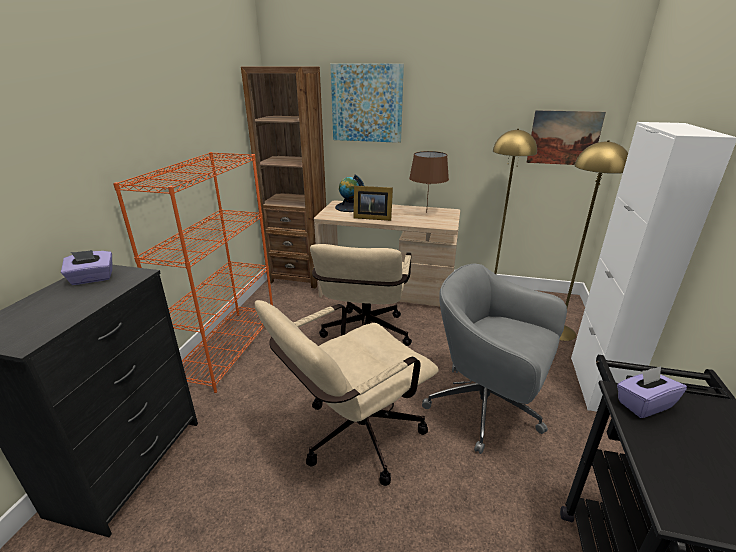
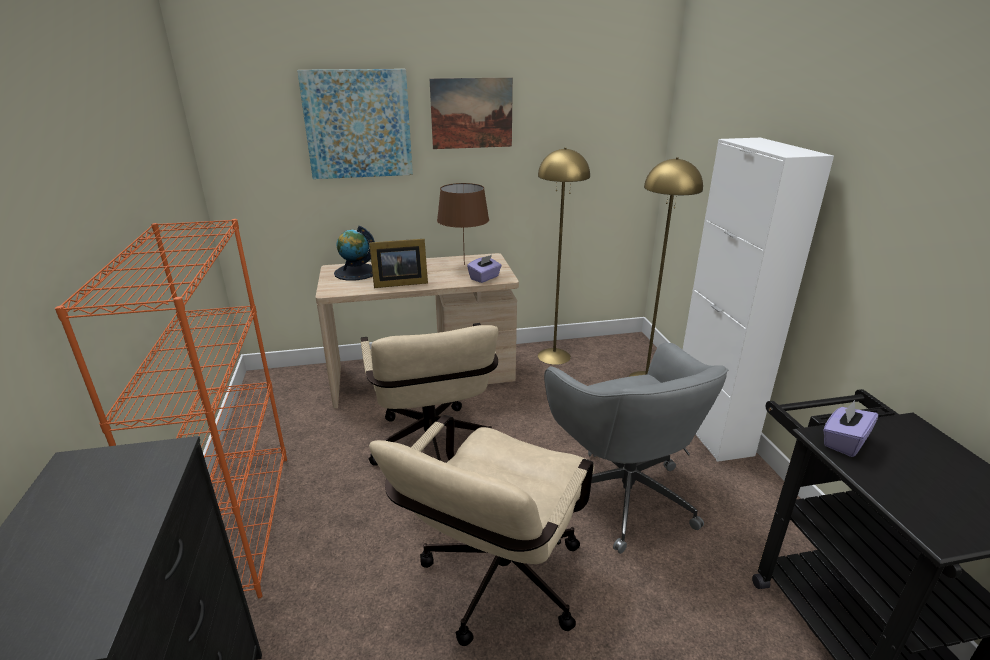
camera: 25 degrees left, 0 degrees up
(92, 279) = (88, 482): purple tissue box -> purple tissue box (484, 278)
(299, 276) = (285, 384): brown bookcase -> none
(486, 408) = (623, 493): grey office chair -> grey office chair turned 120 degrees counterclockwise
(564, 138) = (608, 153): picture -> picture (472, 113)

